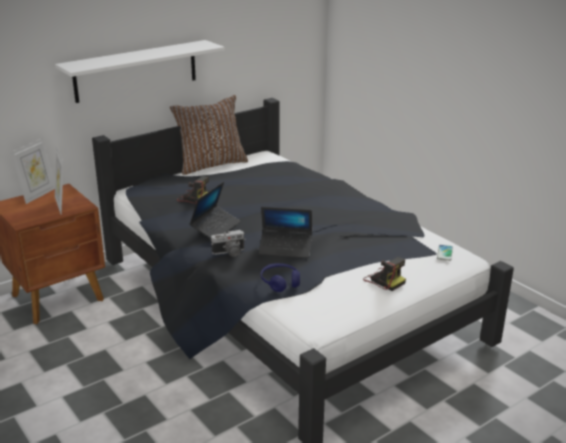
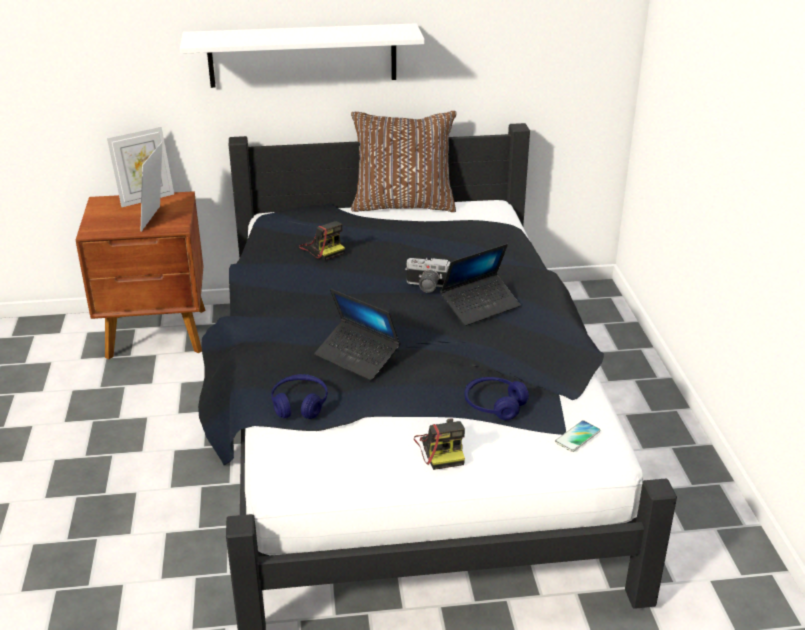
camera: 30 degrees right, 5 degrees up
(215, 228) = (301, 300): laptop -> laptop (480, 306)
(229, 253) = (280, 341): camera -> camera (426, 286)
(386, 251) = (494, 405): none -> blue headphones

